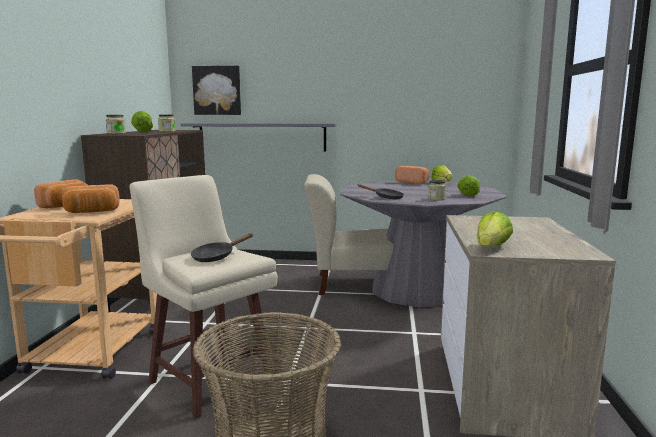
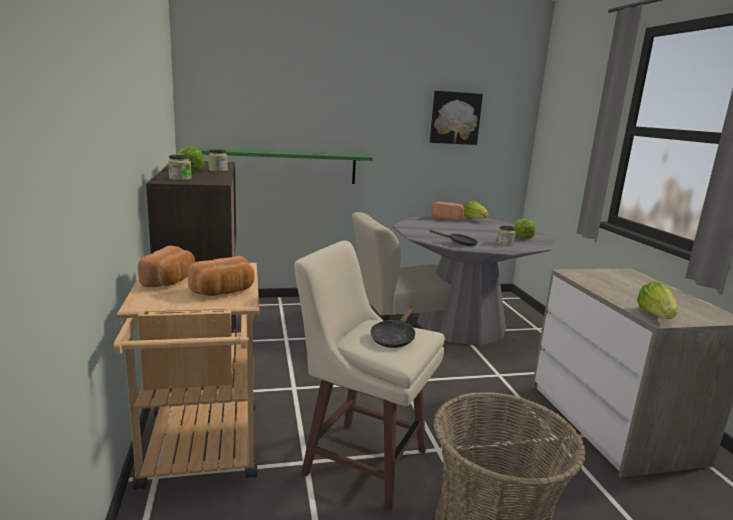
camera: 20 degrees left, 5 degrees up
(217, 90) = (234, 112): picture -> picture (454, 118)
(262, 137) = (285, 166): grey shelf -> green shelf

